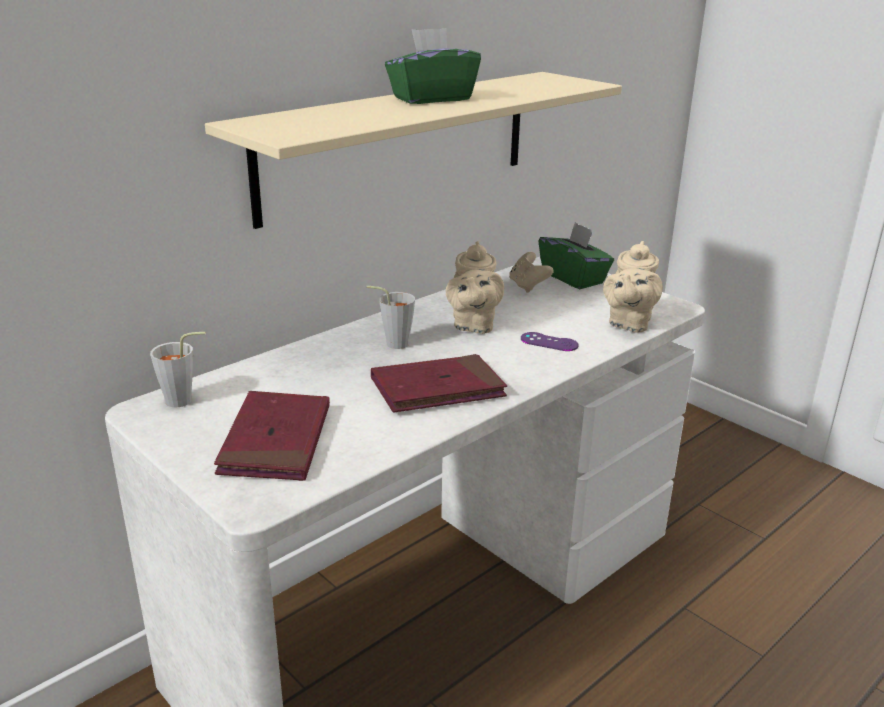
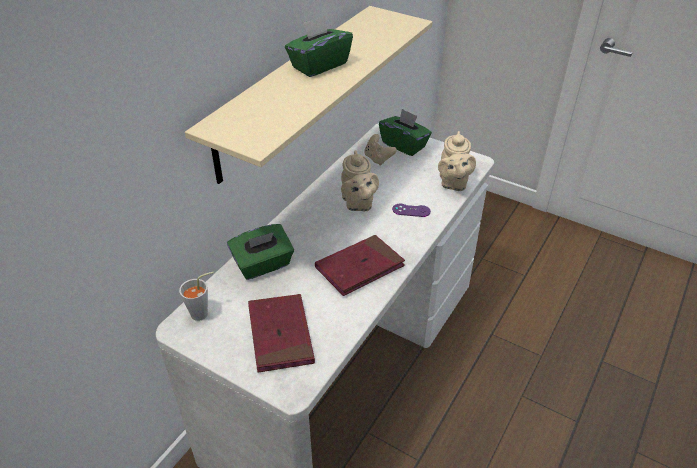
camera: 15 degrees left, 15 degrees up
(300, 366) = (263, 265): none -> green tissue box
(392, 343) = (313, 231): grey cup -> none

